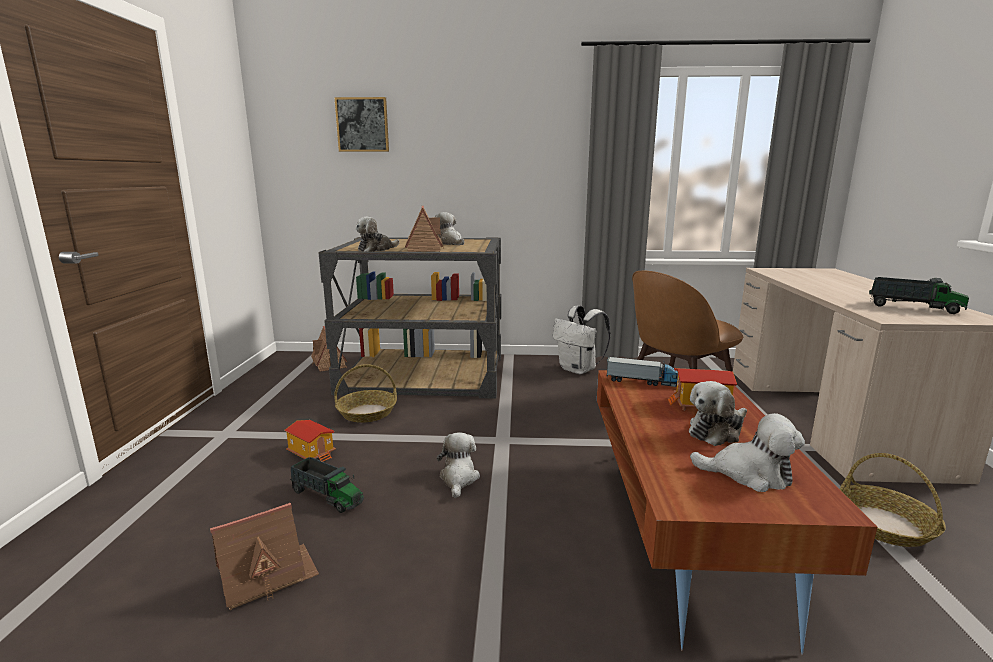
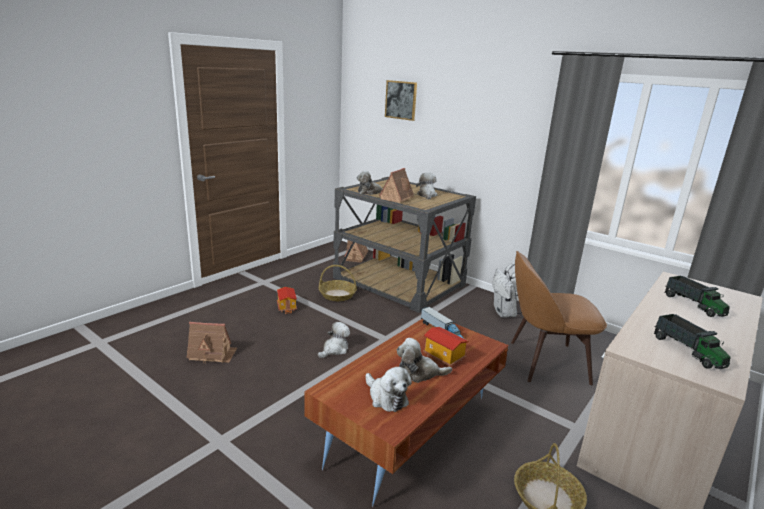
camera: 35 degrees right, 5 degrees up
(327, 496) = (269, 331): toy truck -> toy truck (694, 305)

